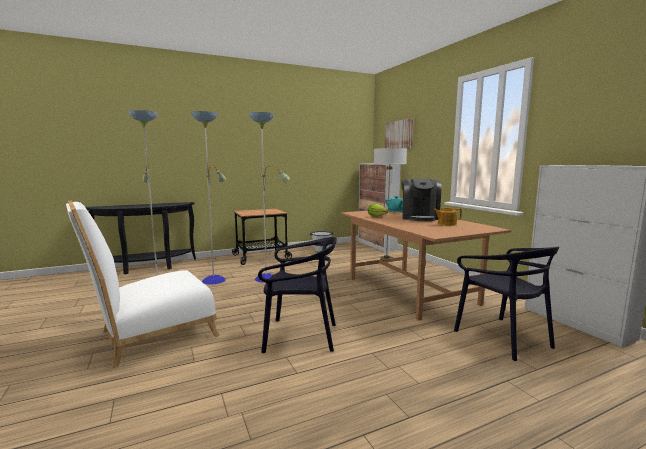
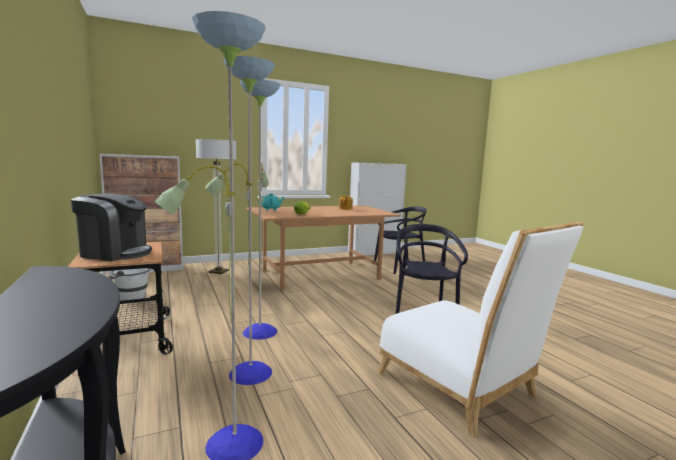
camera: 90 degrees left, 0 degrees up
(399, 135) = (167, 120): picture -> none
(419, 217) = (312, 209): coffee machine -> coffee machine (115, 253)

